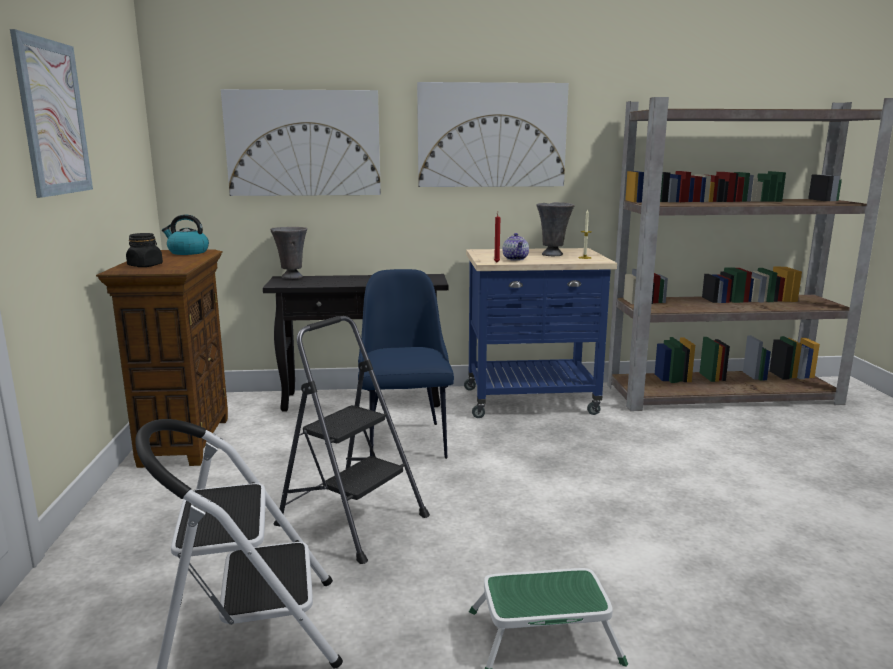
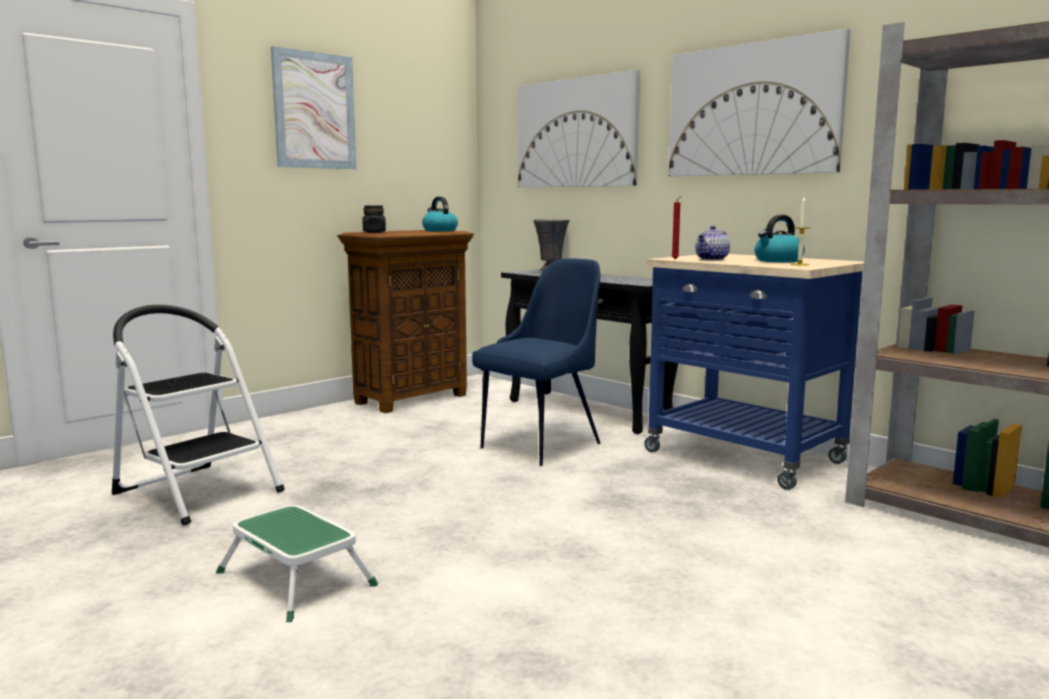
camera: 50 degrees right, 5 degrees down
(349, 517) = (381, 469): black step ladder -> none
(553, 255) = (778, 261): grey vase -> kettle

